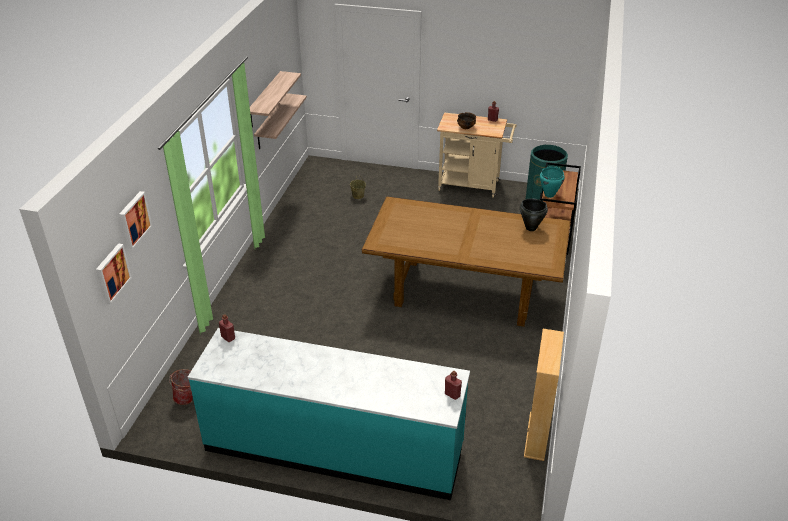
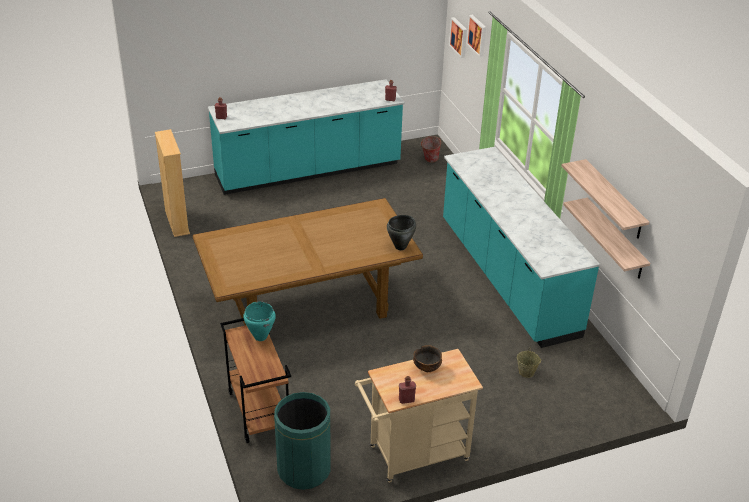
camera: 145 degrees right, 0 degrees up
(288, 251) = (506, 277): none -> turquoise counter
(530, 228) = (251, 272): black cooking pot -> black cooking pot (400, 247)

